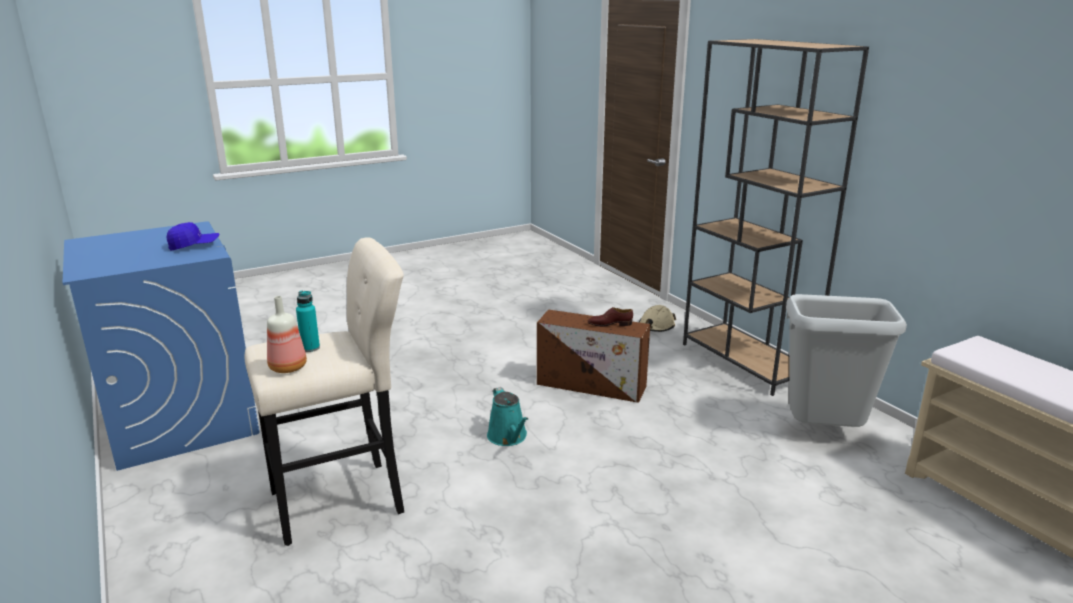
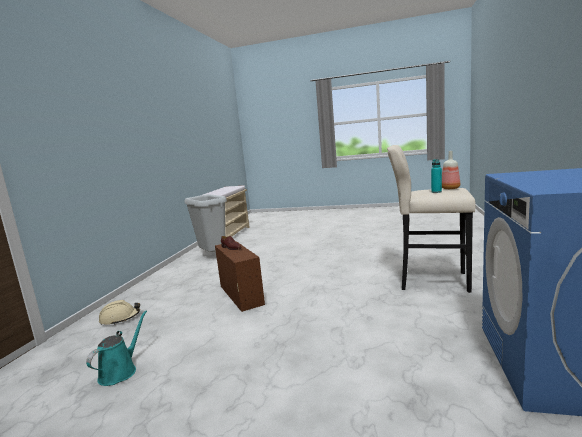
camera: 135 degrees left, 10 degrees down
(194, 246) = (527, 177): blue cap -> none
(508, 437) = (323, 284): turquoise watering can -> turquoise watering can (120, 371)
(747, 362) = (155, 283): bookcase -> none

